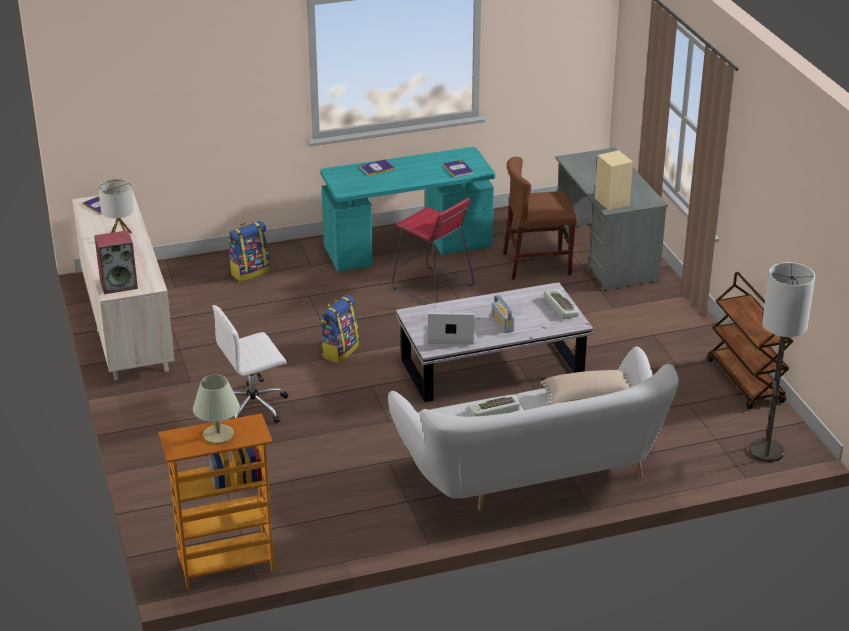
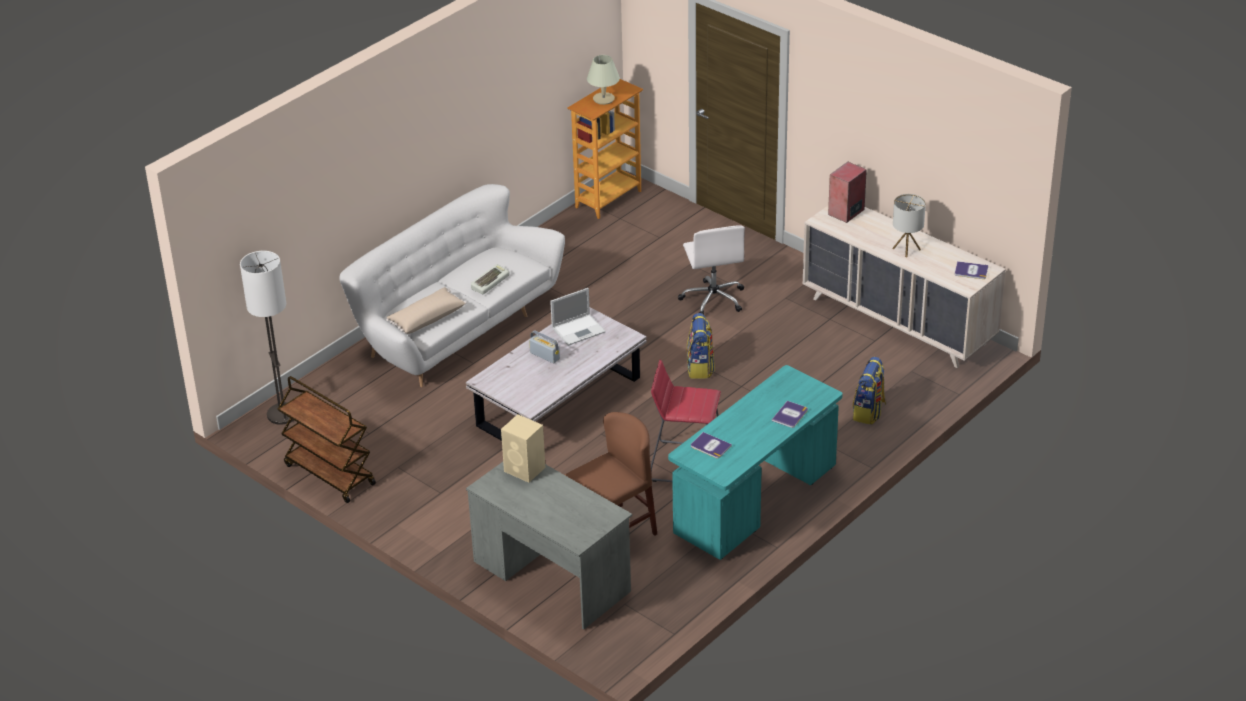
camera: 150 degrees right, 5 degrees up
(254, 406) = (713, 299): white office chair -> white office chair turned 135 degrees clockwise
(559, 307) = (509, 391): keyboard -> none

